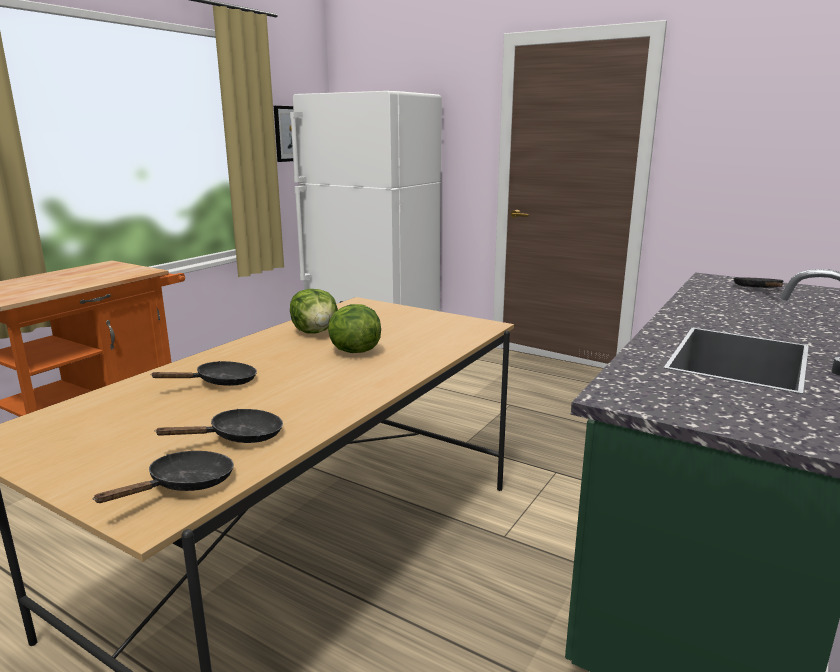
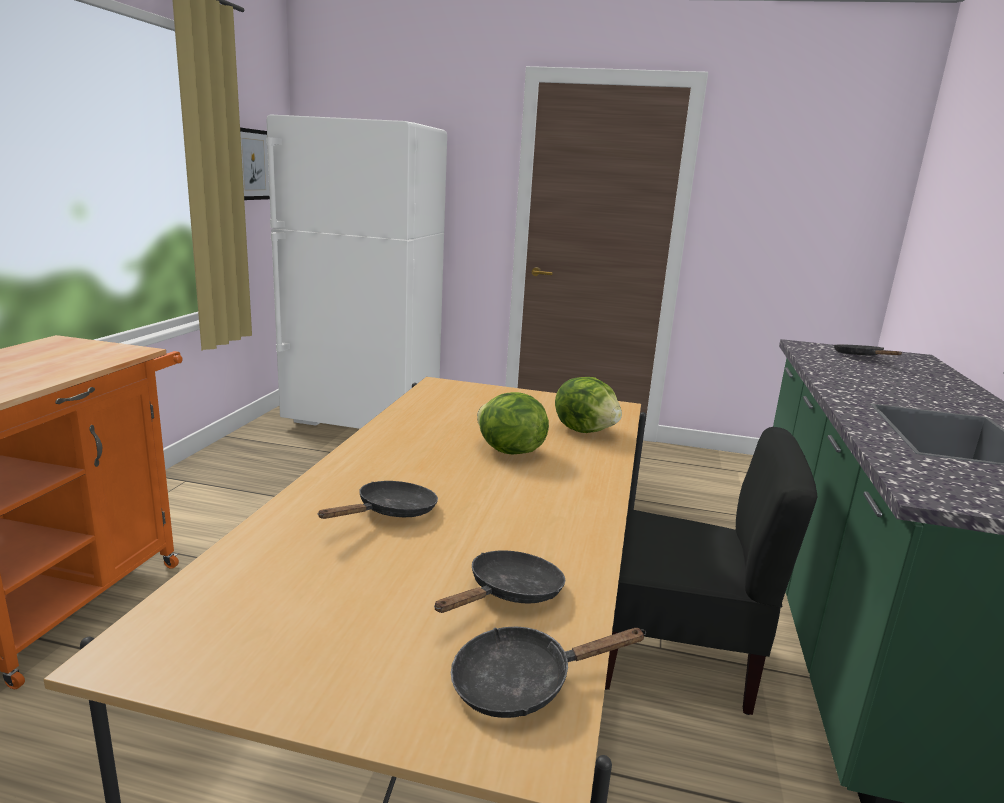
camera: 20 degrees left, 0 degrees up
(185, 485) = (522, 683): black frying pan -> black frying pan turned 120 degrees counterclockwise
(316, 332) = (432, 428): lettuce -> lettuce (586, 430)
(512, 546) = (676, 658): none -> black chair

